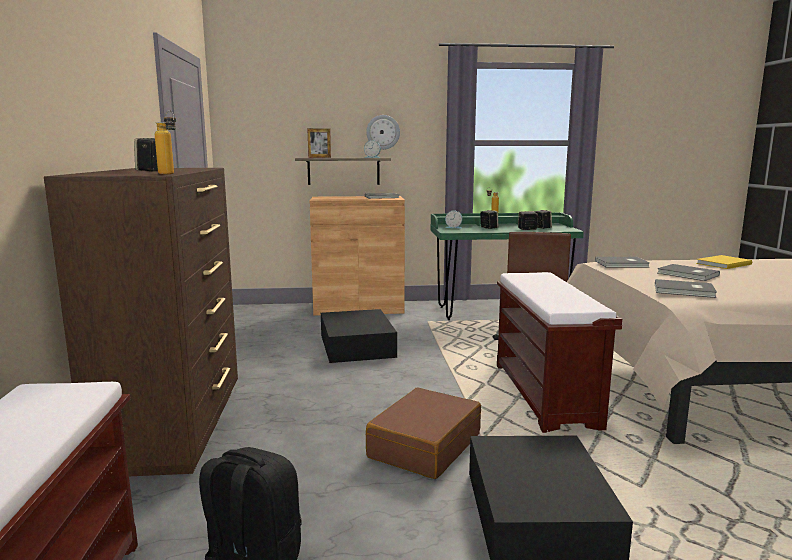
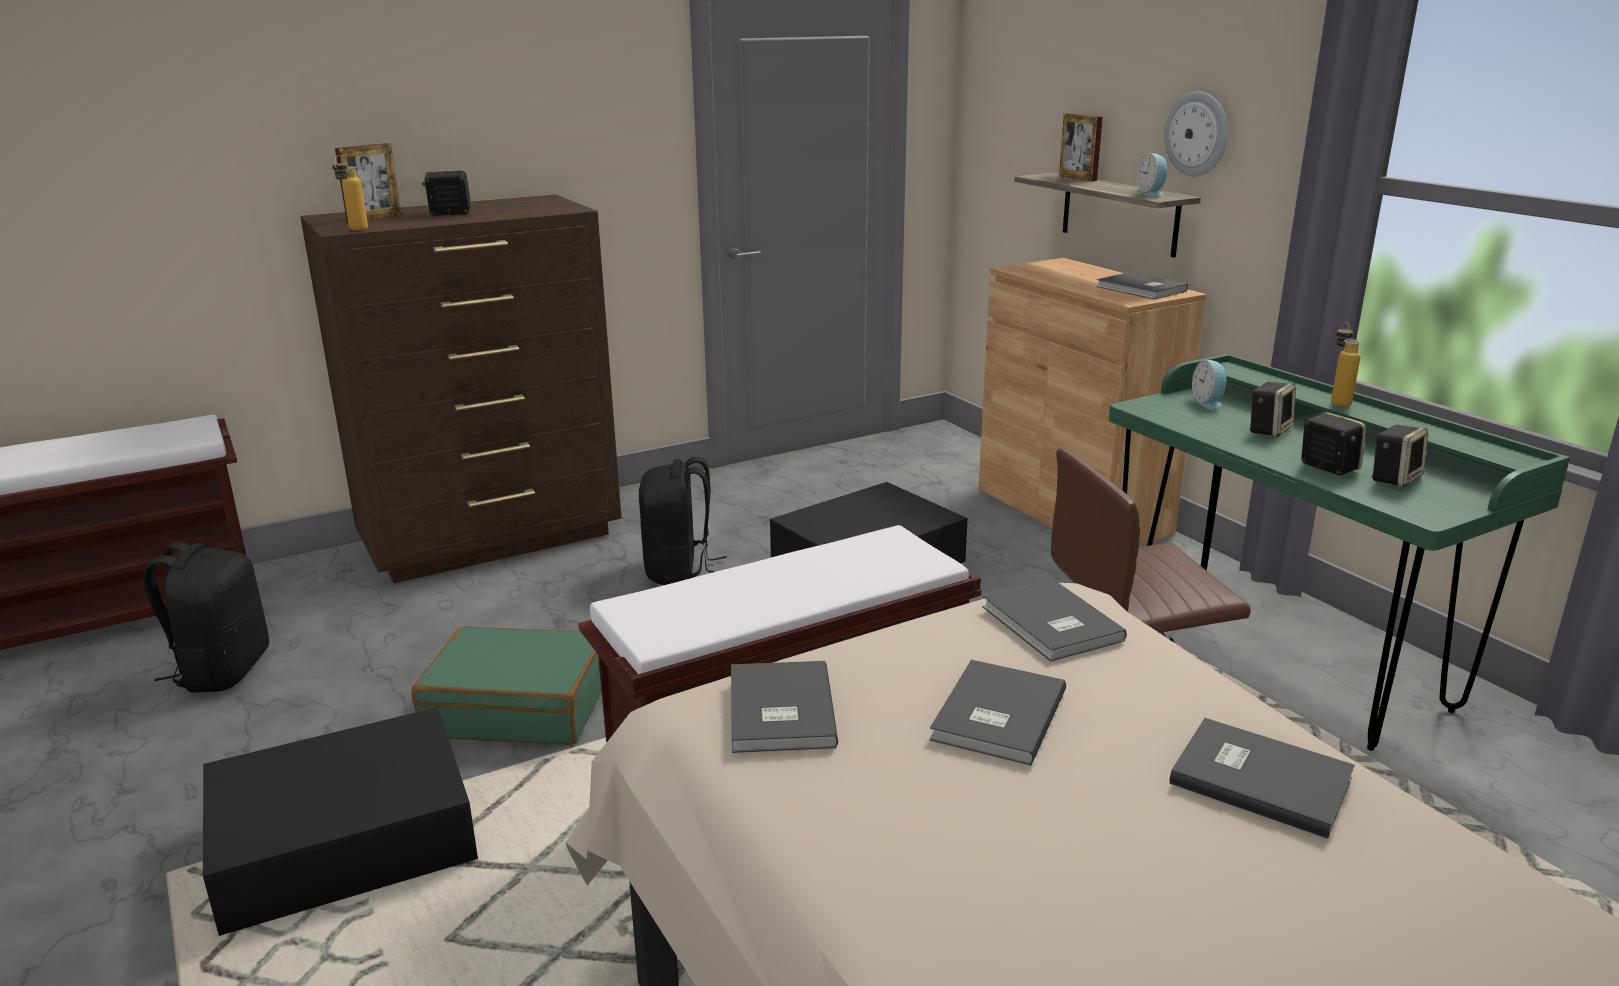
camera: 65 degrees right, 10 degrees up
(124, 173) = (374, 218): none -> picture frame
(309, 383) = (679, 570): none -> black backpack
(424, 445) = (518, 707): brown suitcase -> green suitcase
(722, 264) = (1259, 778): yellow book -> grey book

